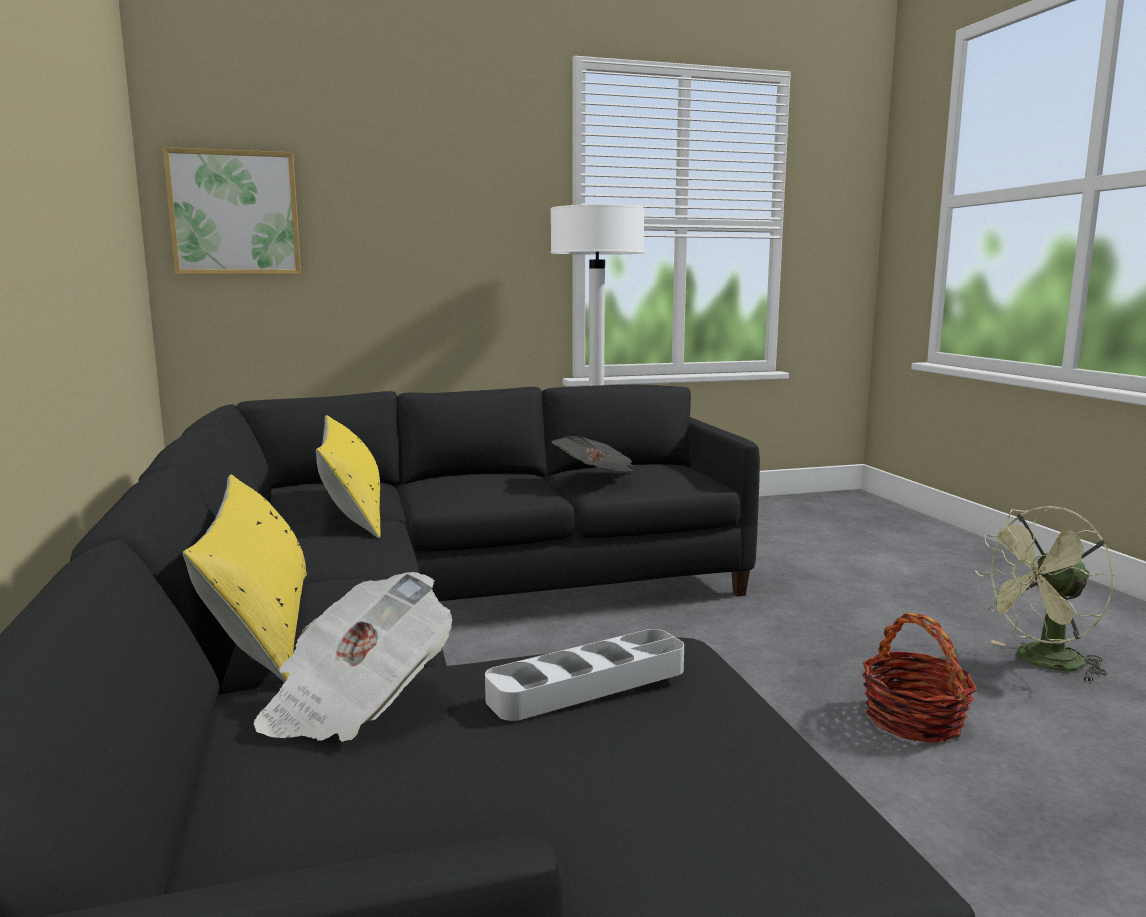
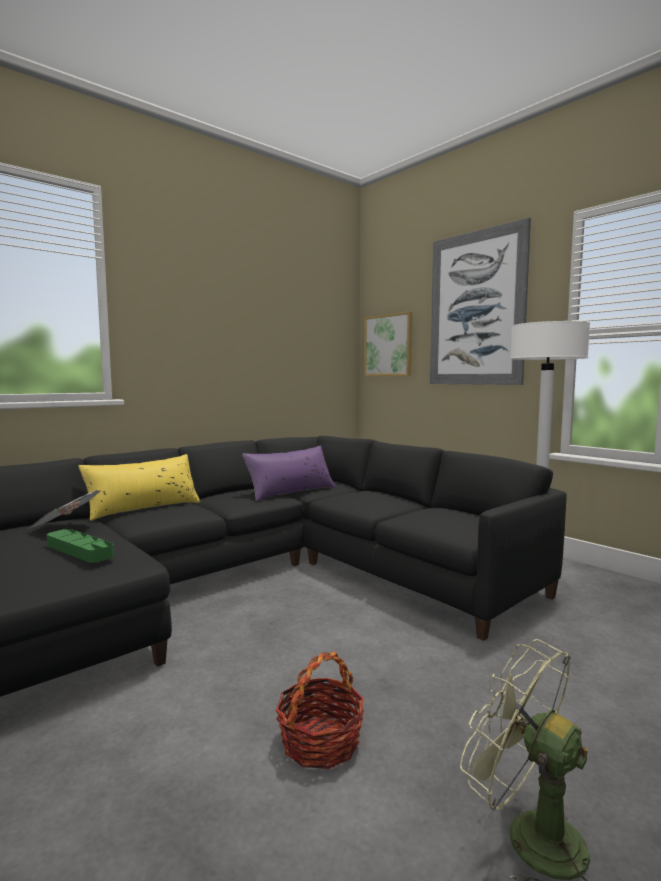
camera: 65 degrees right, 5 degrees down
(352, 512) = (291, 492): yellow pillow -> purple pillow
(431, 167) = (476, 309): none -> picture
(588, 684) = (79, 550): grey tray -> green tray
(596, 478) = (419, 512): newspaper -> none

